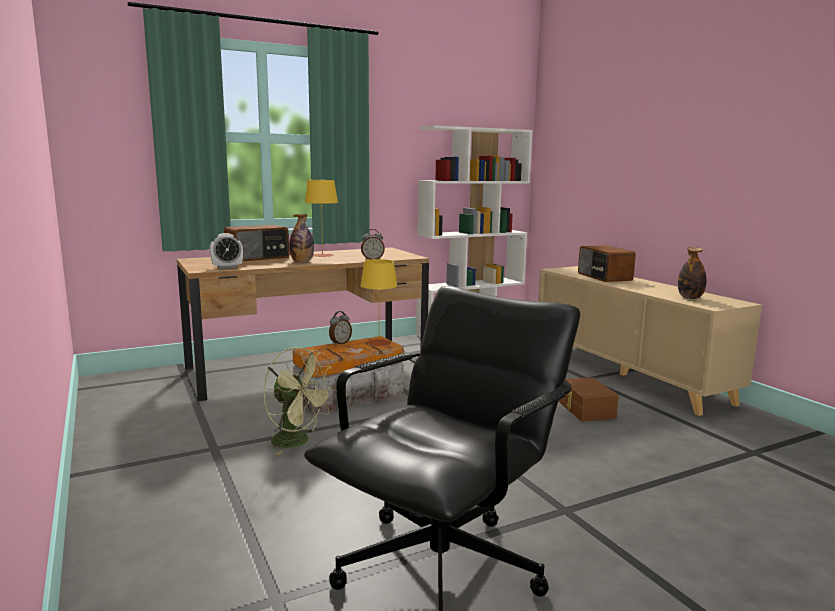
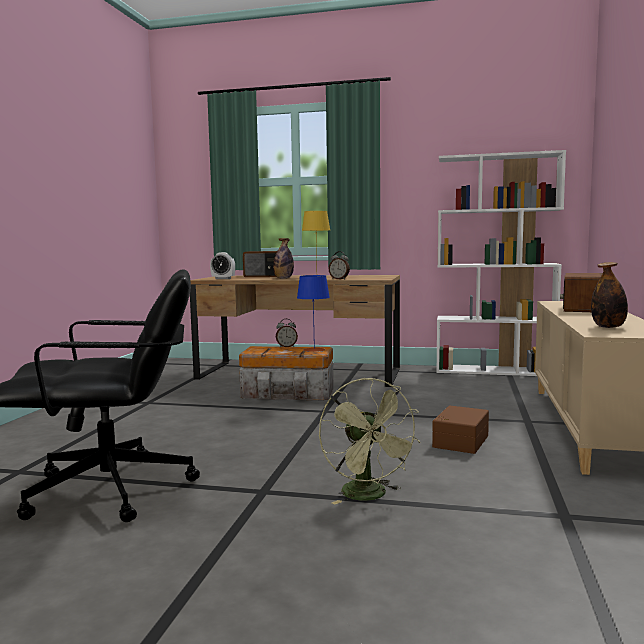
camera: 40 degrees right, 5 degrees down
(297, 442) = (195, 410): green fan -> green fan (369, 496)
(379, 343) = (314, 350): yellow table lamp -> blue table lamp

